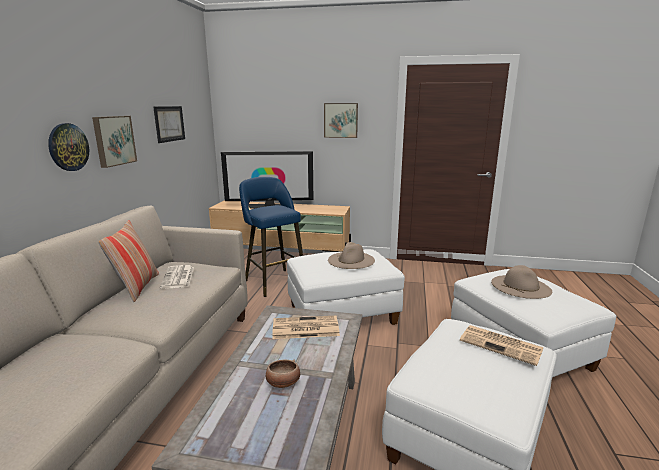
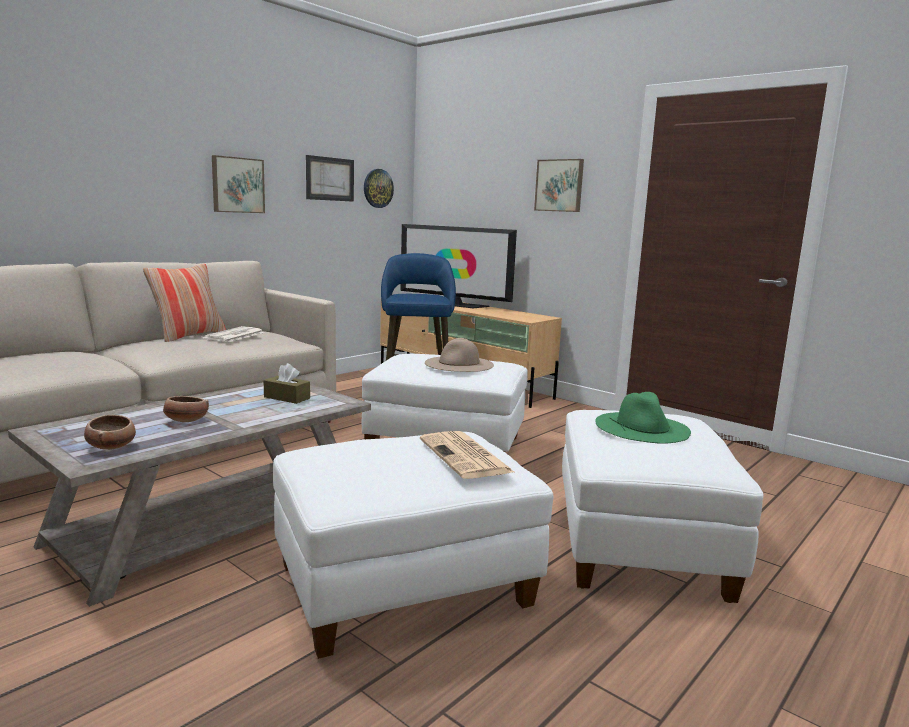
camera: 30 degrees right, 5 degrees down
(68, 147) = (174, 182): wall clock -> wall clock (378, 188)
(282, 440) = (111, 446): none -> bowl
(304, 328) = (287, 398): newspaper -> brown tissue box
(520, 286) = (642, 427): beige hat -> green hat

